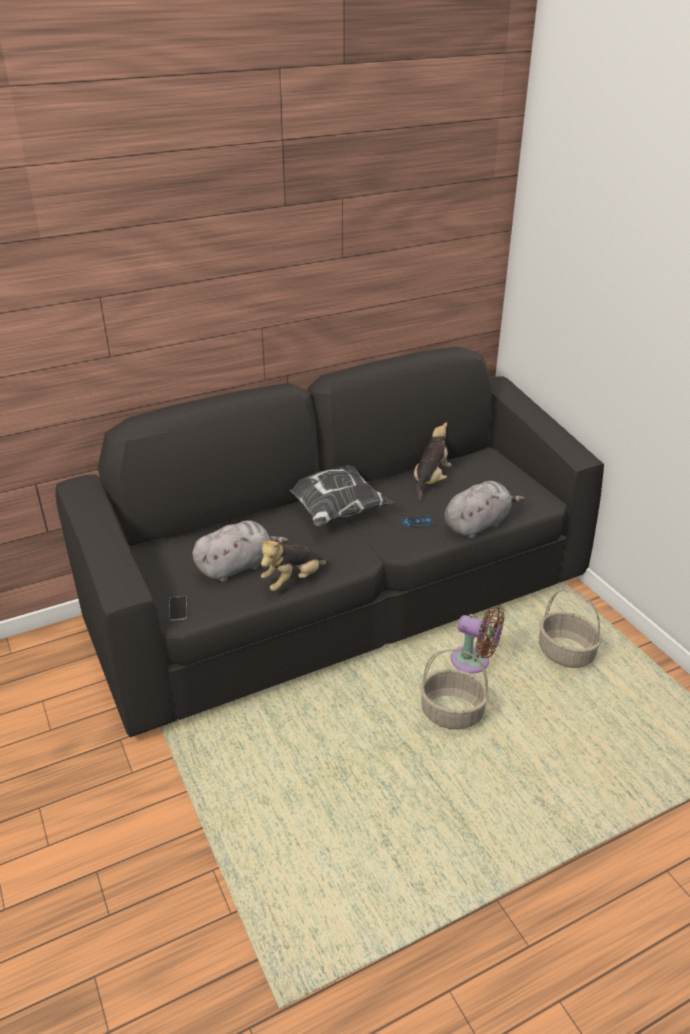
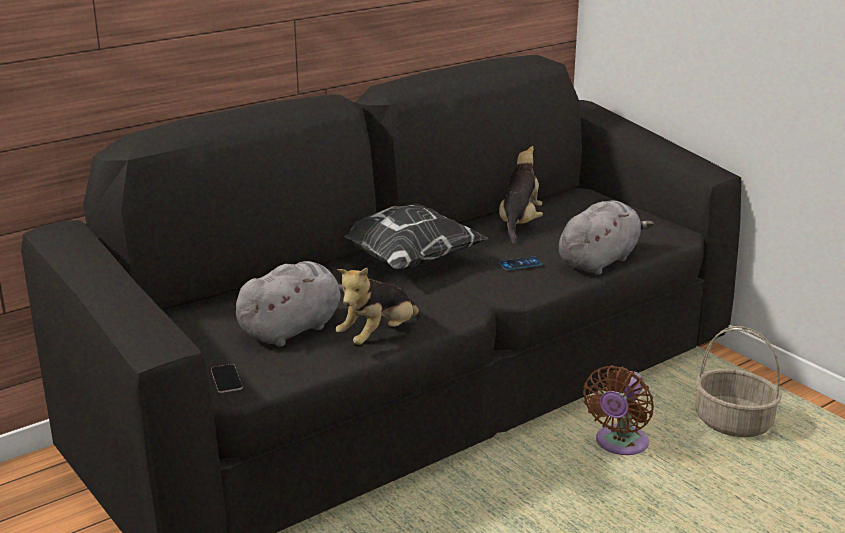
camera: 10 degrees left, 10 degrees down
(451, 713) = (610, 505): basket -> none
(474, 662) = (619, 445): brown fan -> brown fan turned 105 degrees clockwise

